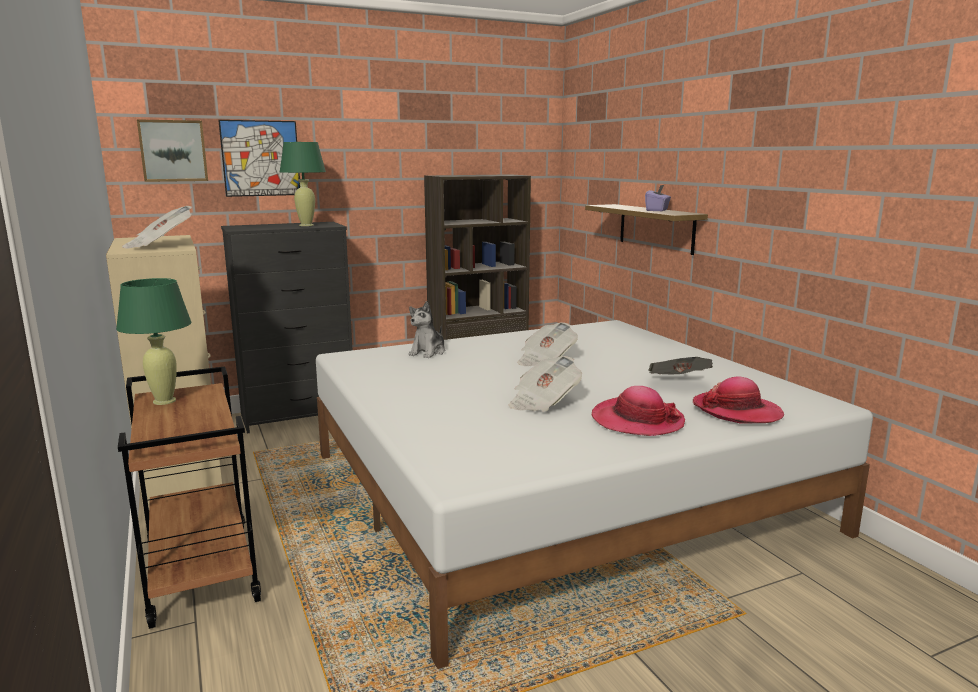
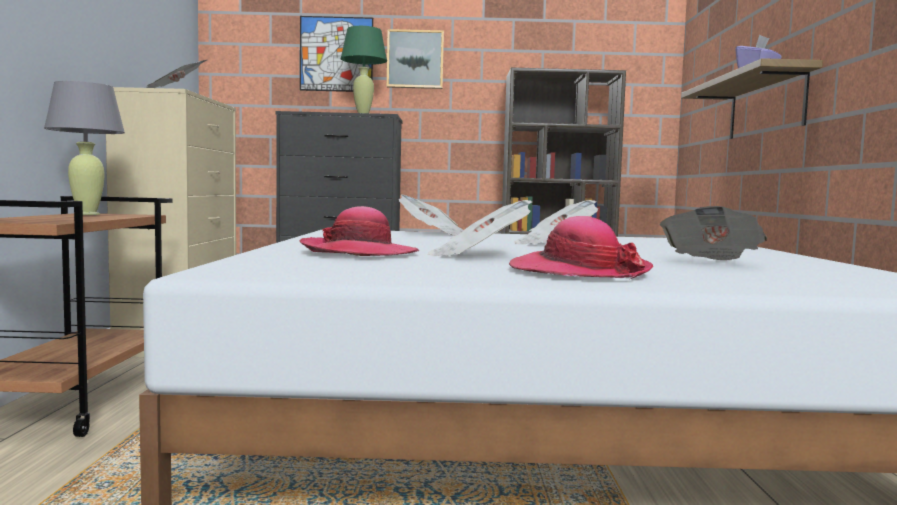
camera: 25 degrees right, 10 degrees down
(164, 401) = (87, 214): green table lamp -> grey table lamp
(173, 151) = (257, 45): picture -> picture (415, 59)
(428, 352) = (431, 234): plush toy -> newspaper
(737, 411) = (766, 281): hat -> hat (359, 253)

